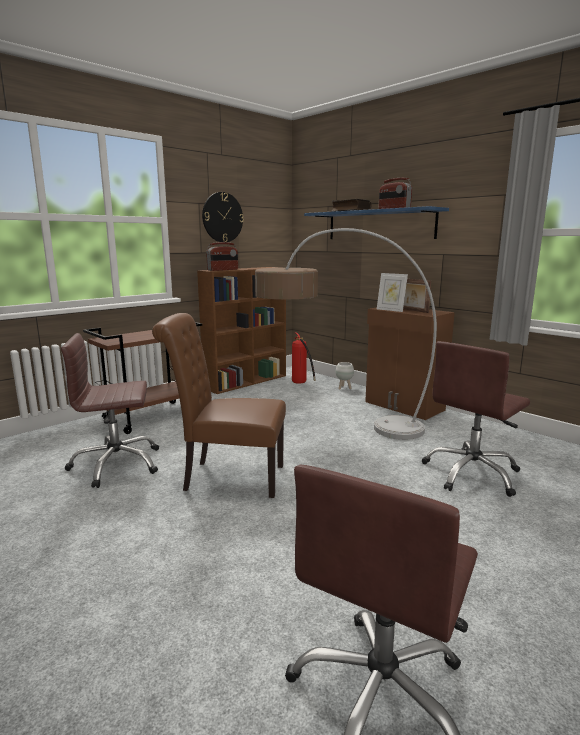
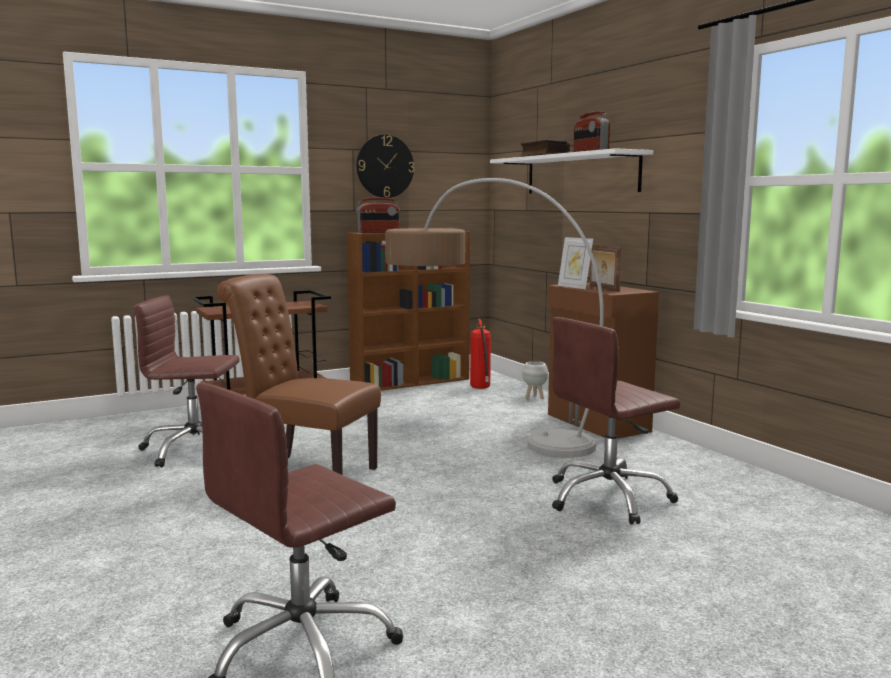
camera: 15 degrees right, 5 degrees down
(379, 225) = (580, 174): blue shelf -> white shelf

